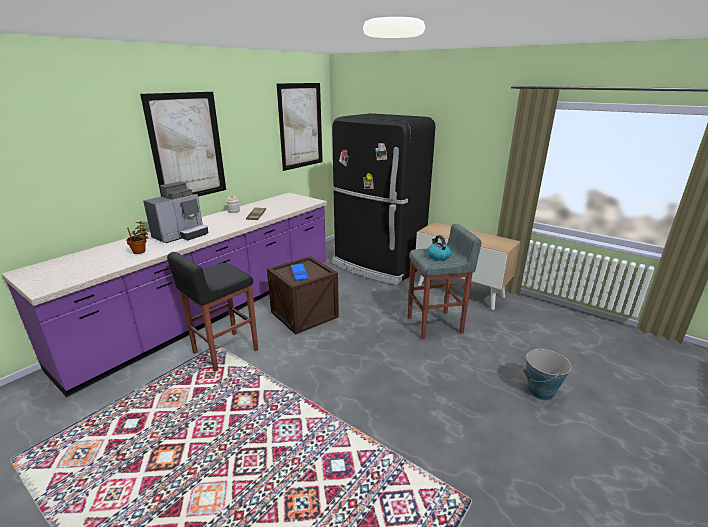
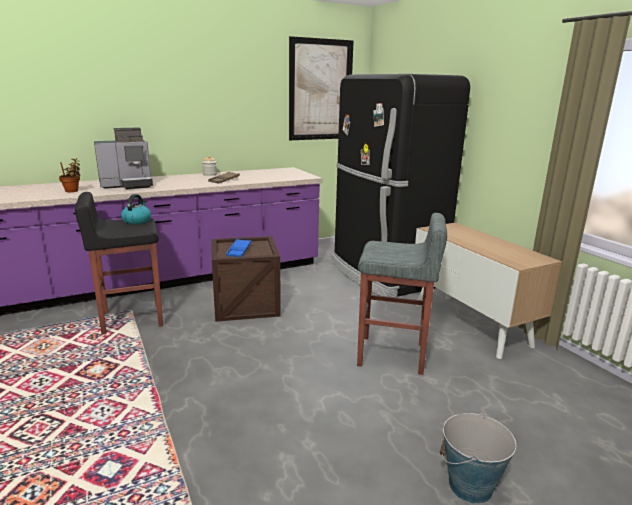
camera: 25 degrees right, 5 degrees down
(187, 147) = (165, 96): picture -> none
(438, 256) = (393, 252): kettle -> kettle (137, 220)

